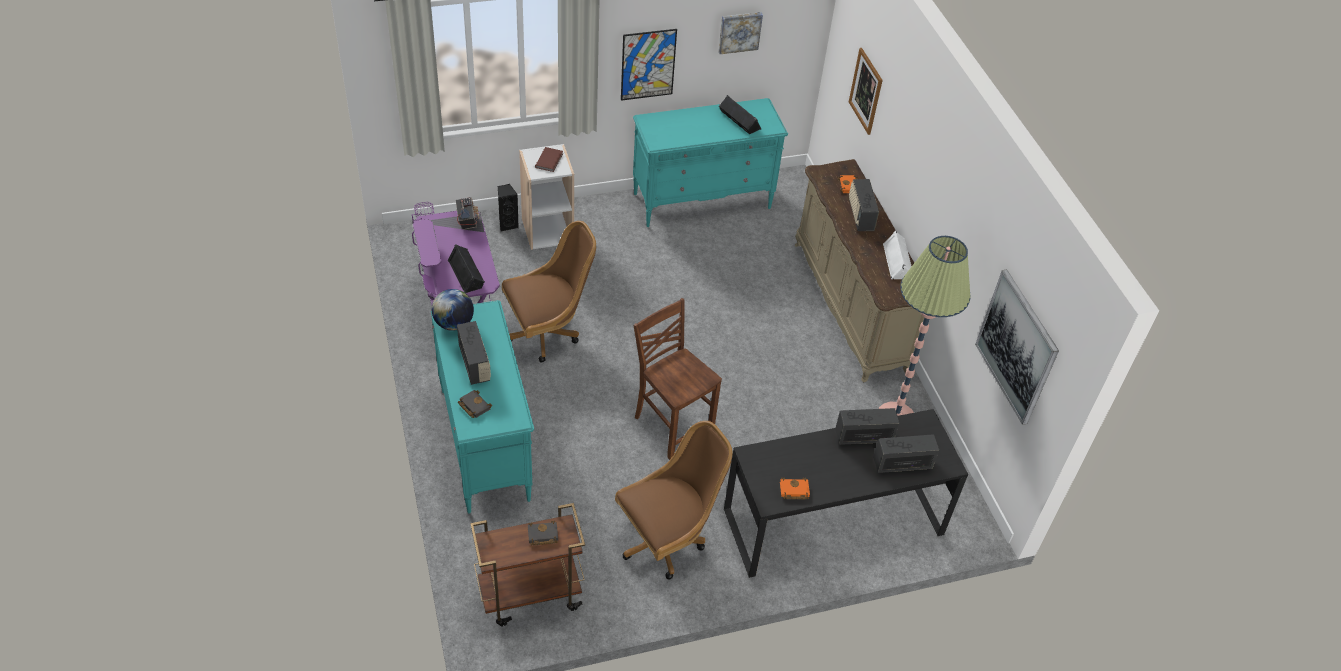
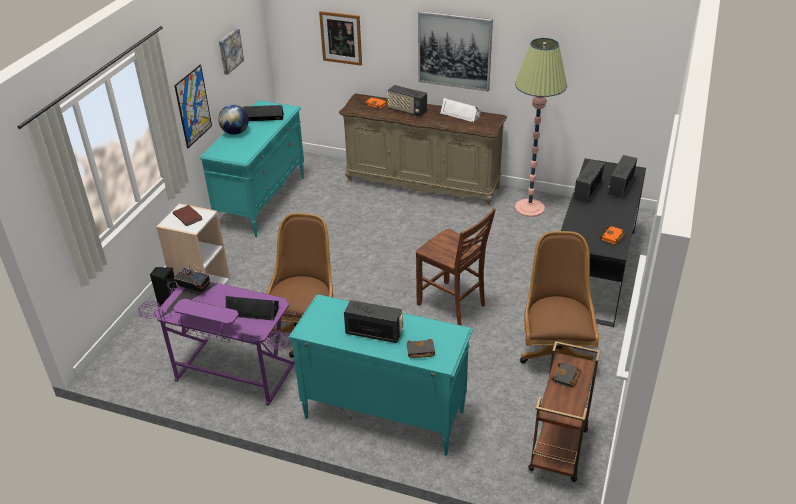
camera: 50 degrees left, 10 degrees down
(454, 323) = (318, 328): globe -> globe (235, 132)
(671, 425) = (452, 305): brown chair -> brown chair turned 135 degrees counterclockwise
(1017, 347) = (609, 79): picture -> picture (454, 51)

